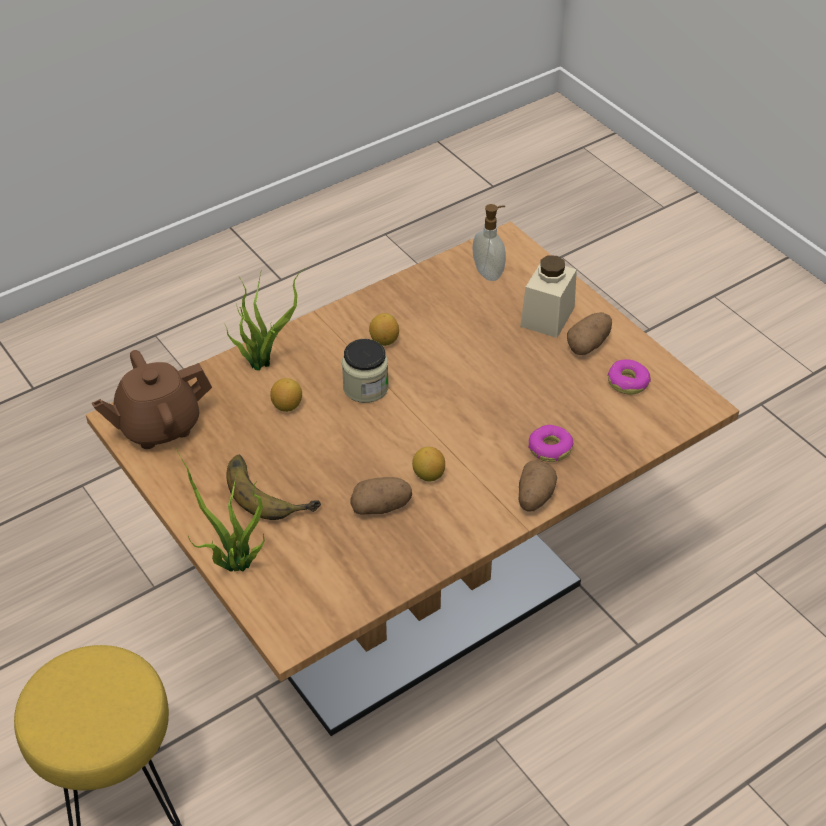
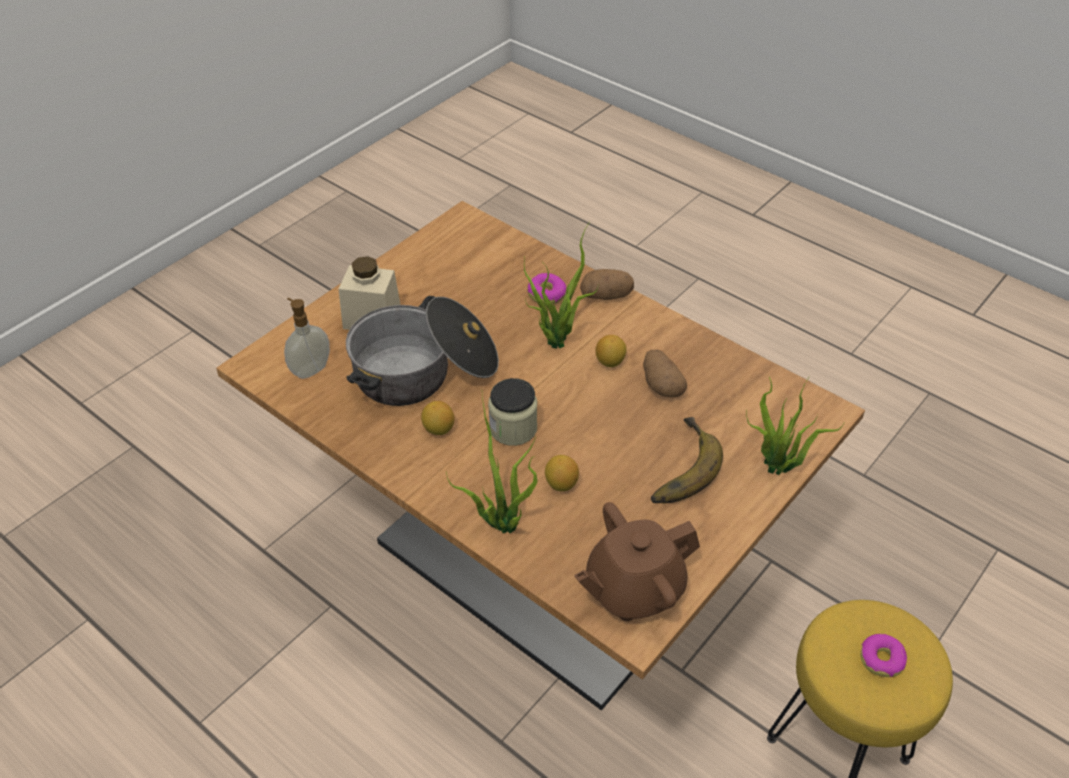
camera: 105 degrees left, 0 degrees up
(158, 426) = (633, 589): brown teapot -> brown teapot turned 105 degrees clockwise
(460, 341) = (424, 372): none -> cooking pot
(476, 441) = (555, 339): none -> potted plant
(588, 344) = (405, 288): potato -> none
(628, 382) = (449, 260): donut -> donut (881, 659)

